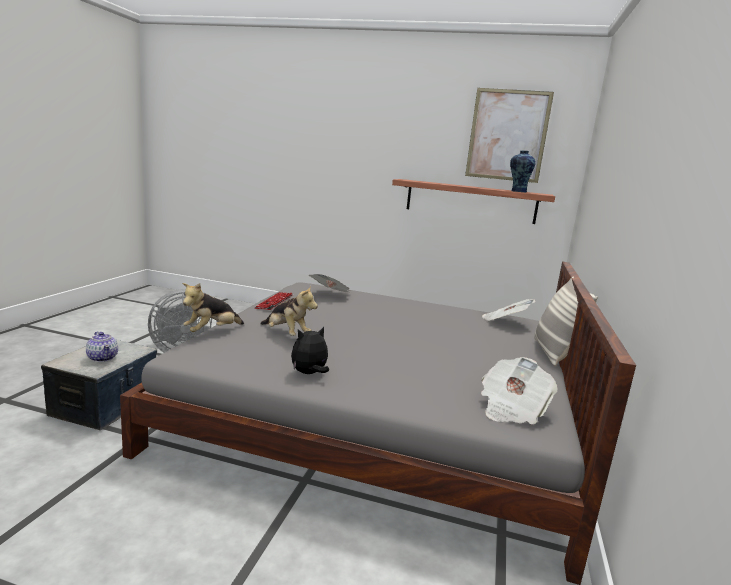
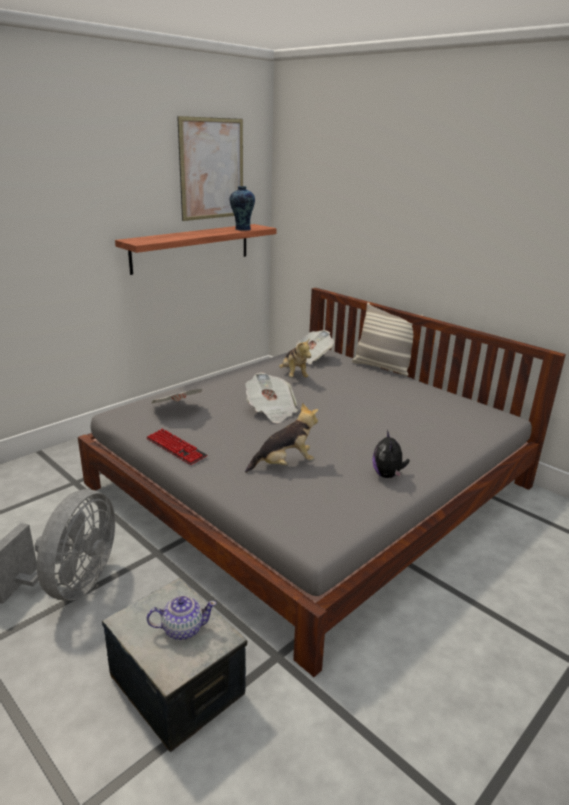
camera: 60 degrees left, 10 degrees up
(212, 331) = (252, 507): plush toy -> plush toy (293, 375)
(512, 408) = (469, 415): newspaper -> newspaper (271, 411)

